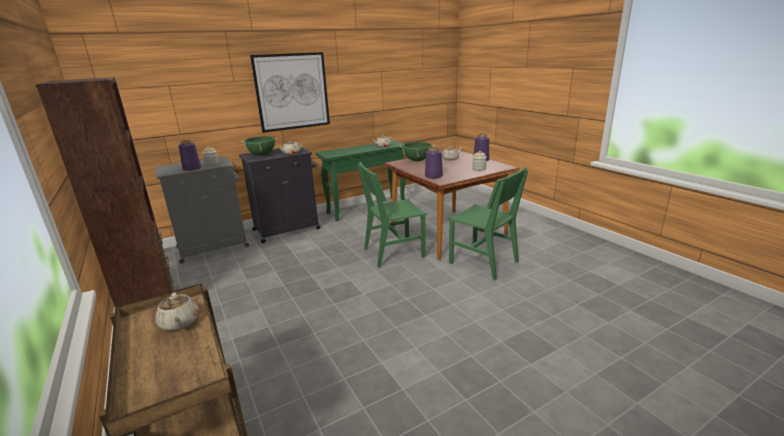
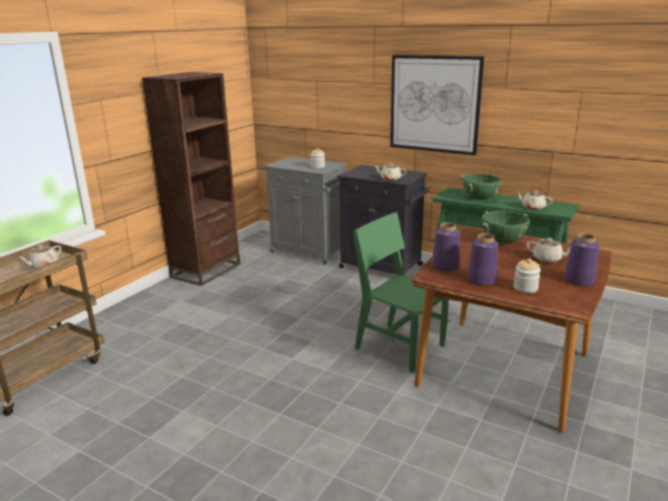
camera: 60 degrees right, 0 degrees up
(192, 169) = (295, 167): purple vase -> purple vase (481, 280)
(262, 155) = (368, 172): green cooking pot -> green cooking pot (479, 198)
(483, 262) = (449, 427): green chair -> none

